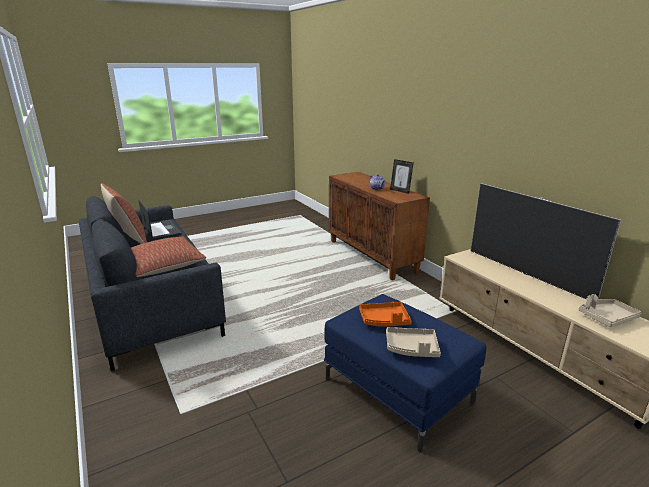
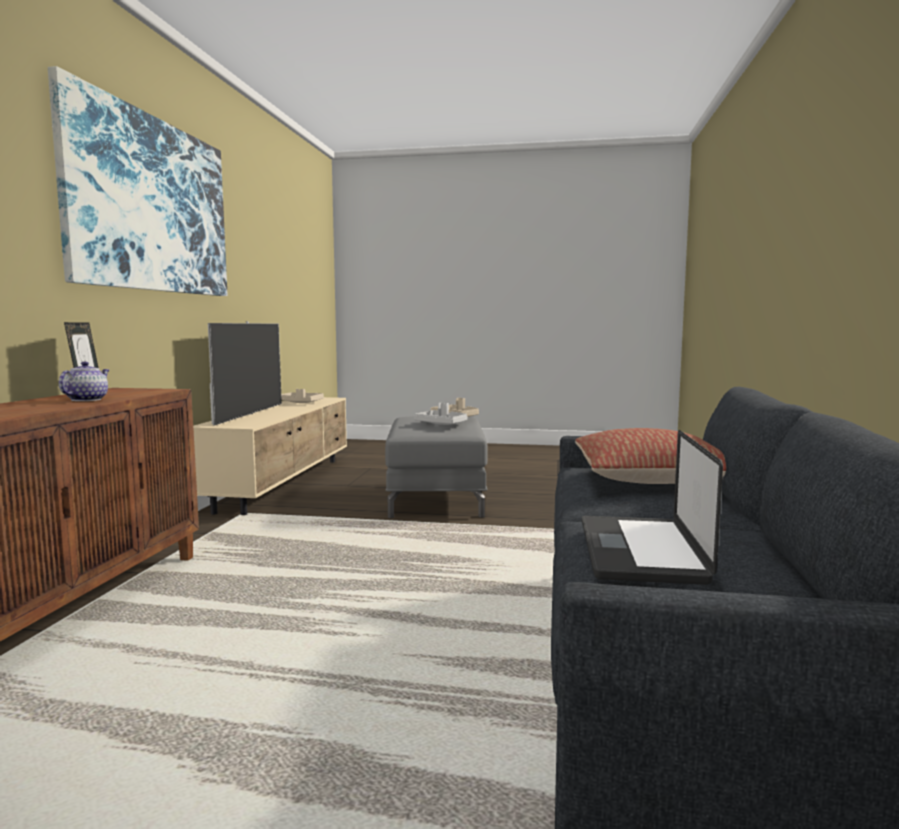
camera: 140 degrees left, 15 degrees down
(128, 239) = (758, 550): pillow -> none
(384, 320) = (442, 424): orange tray -> grey tray
(398, 390) = (435, 498): blue ottoman -> grey ottoman
(482, 100) = (151, 205): none -> picture

